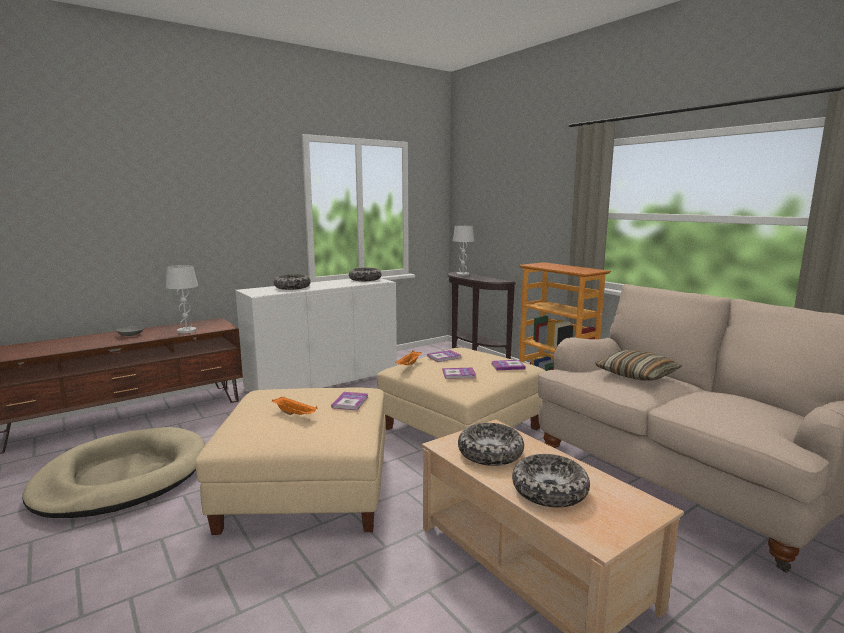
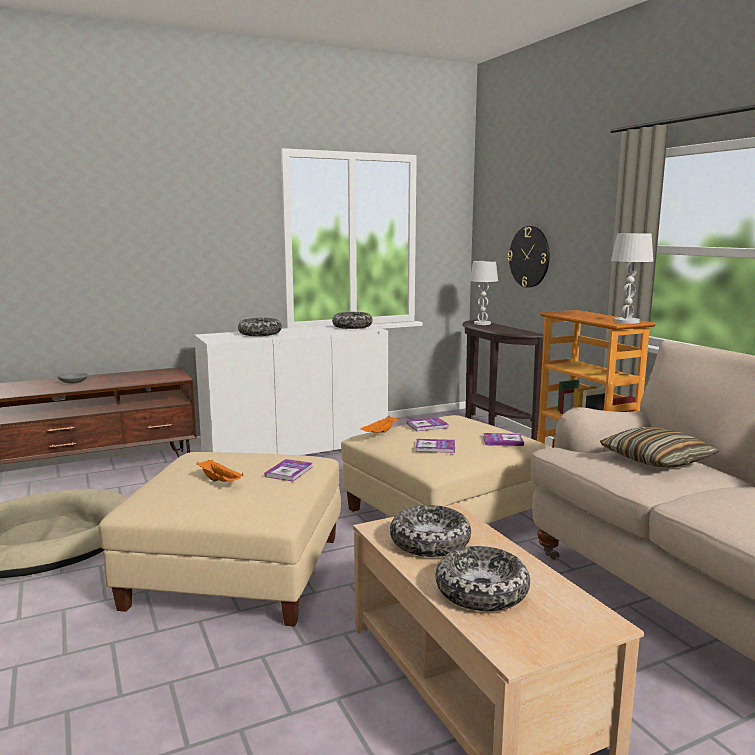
camera: 10 degrees right, 0 degrees up
(186, 331) = (134, 380): white table lamp -> white table lamp (626, 321)
(500, 222) = (529, 257): none -> wall clock

